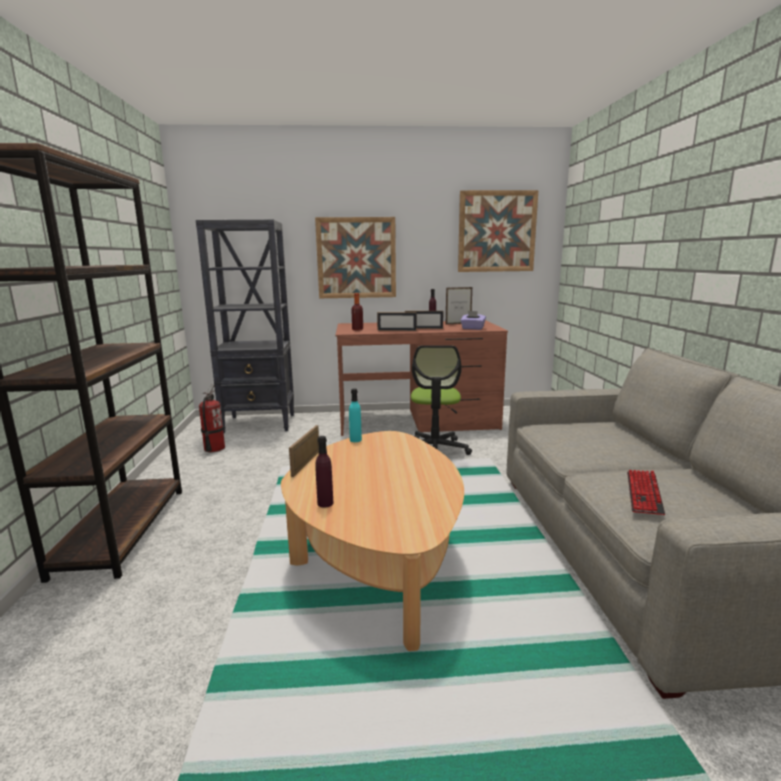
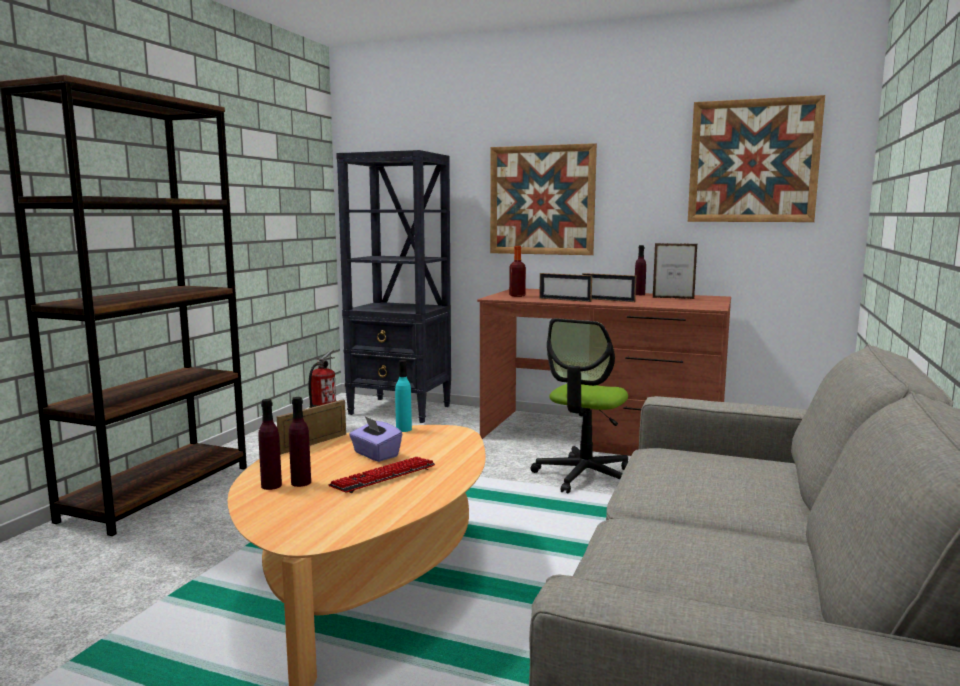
camera: 25 degrees right, 5 degrees down
(344, 496) = (301, 482): none -> purple bottle
(472, 328) = (678, 305): purple tissue box -> purple tissue box (375, 455)
(644, 493) = (665, 556): keyboard -> keyboard (383, 477)

